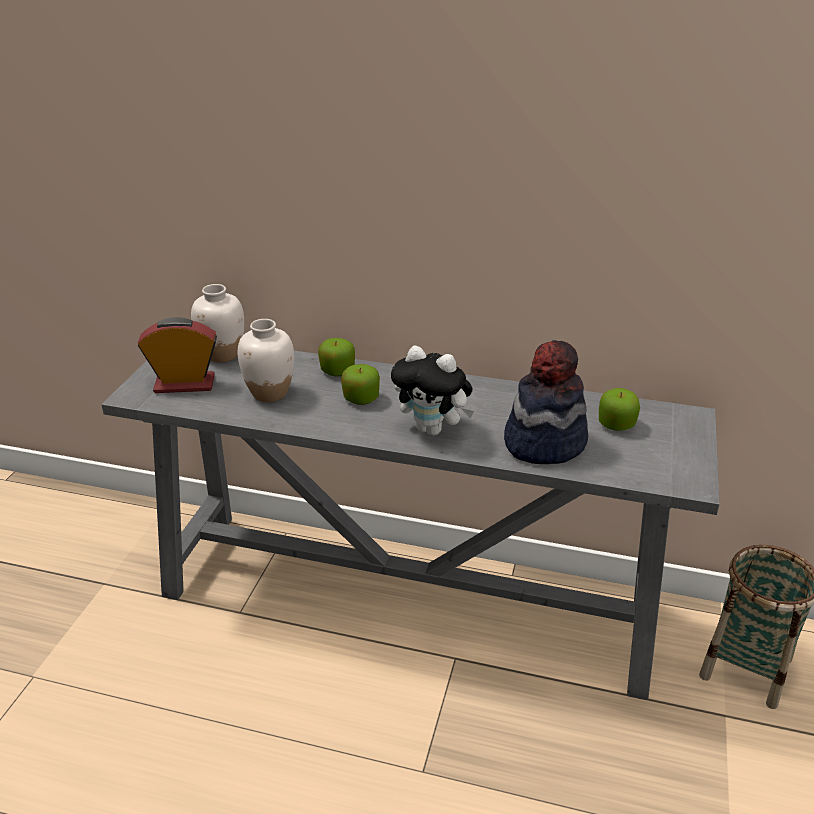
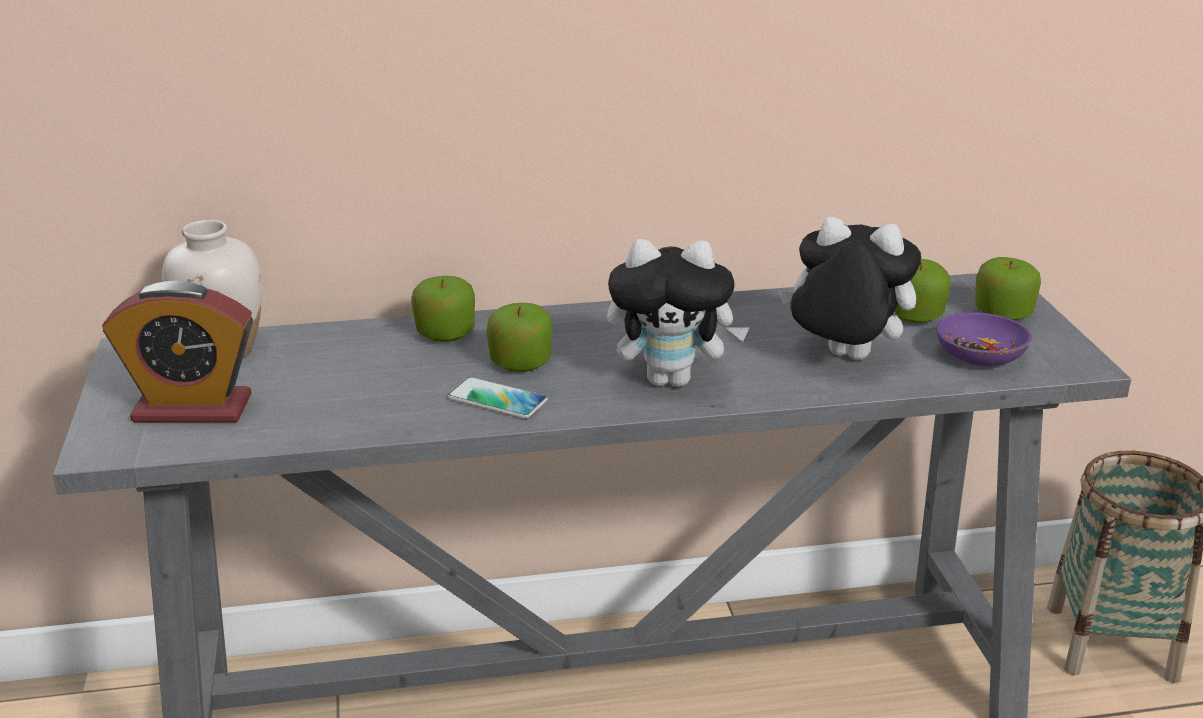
camera: 25 degrees left, 5 degrees down
(184, 384) = (192, 408): alarm clock -> alarm clock turned 150 degrees counterclockwise
(270, 393) = (362, 389): white vase -> none
(330, 418) = (497, 400): none -> phone
(544, 442) = (843, 358): hat -> plush toy
(631, 462) = (980, 356): none -> purple bowl
(675, 437) = (1002, 313): none -> apple

